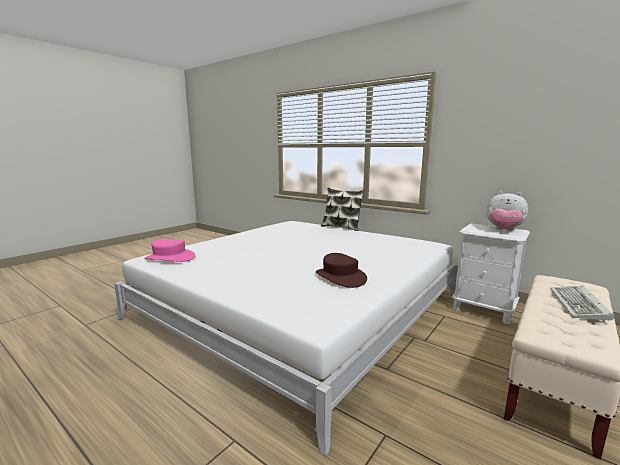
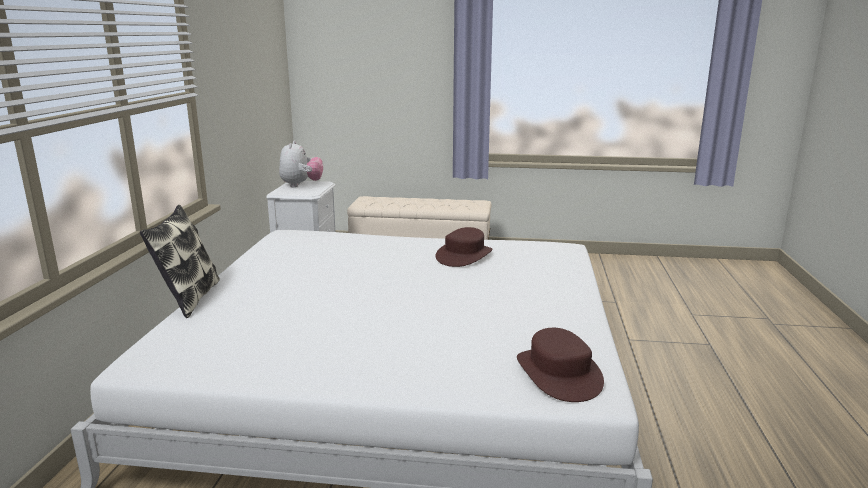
camera: 120 degrees left, 5 degrees up
(170, 258) = (559, 374): pink hat -> brown hat
(580, 305) = (416, 200): keyboard -> none

